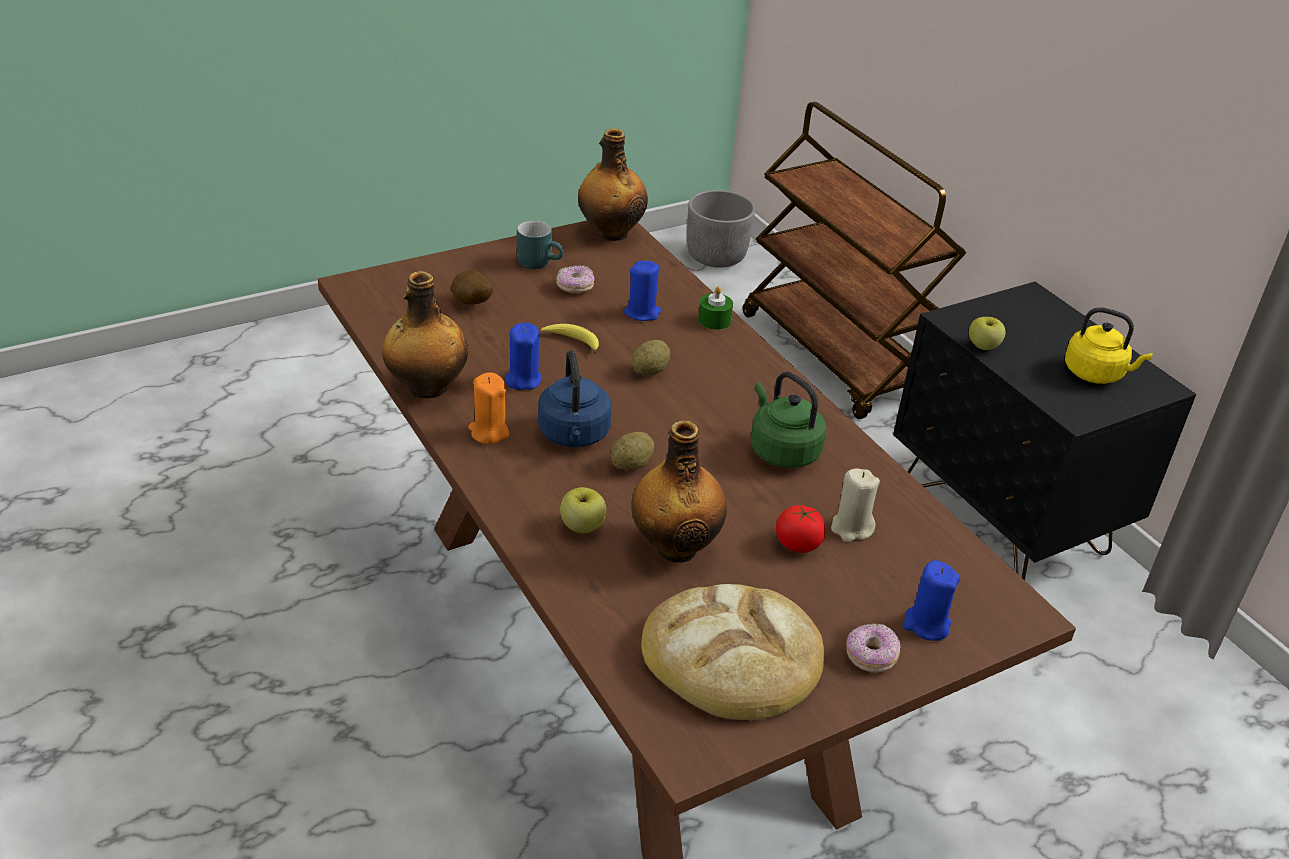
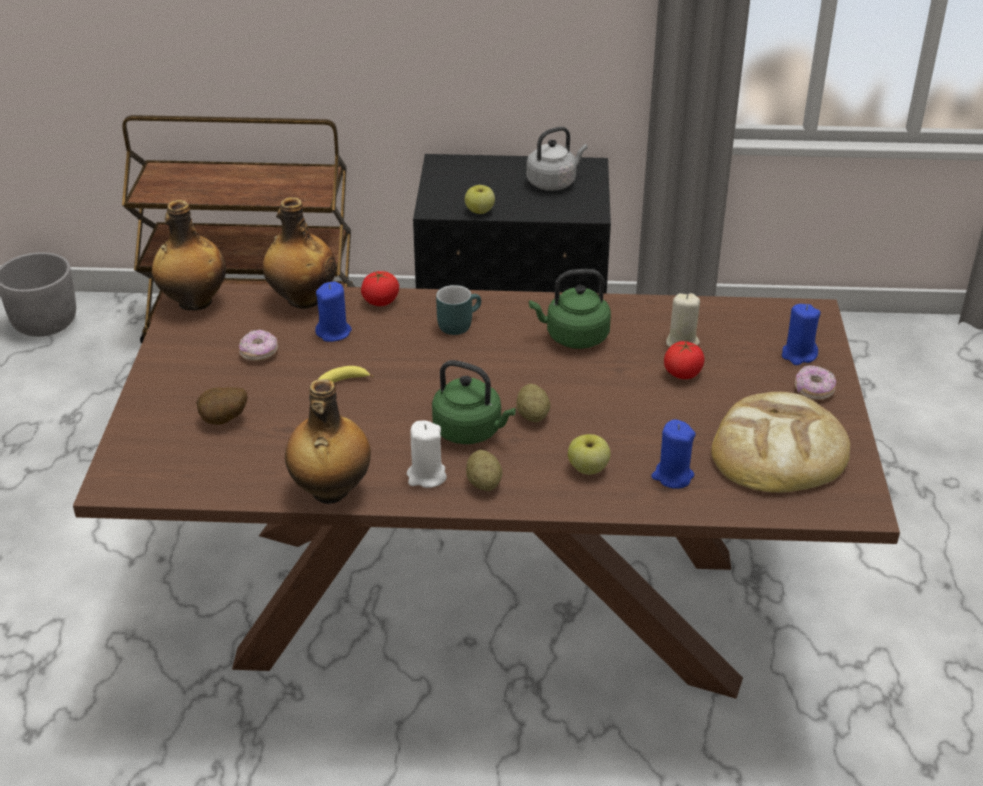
camera: 55 degrees left, 0 degrees up
(489, 432) = (426, 476): orange candle -> white candle
(523, 379) = (369, 431): blue candle -> blue candle (672, 476)
(540, 262) = (198, 358): turquoise mug -> turquoise mug (457, 323)
(574, 436) = (471, 431): blue kettle -> green kettle
(650, 371) = (419, 360): potato -> potato (484, 483)
(675, 546) = (645, 431): bottle -> bottle (302, 300)
(714, 320) = (381, 301): green candle -> tomato
(1096, 374) = (553, 182): yellow kettle -> grey kettle

